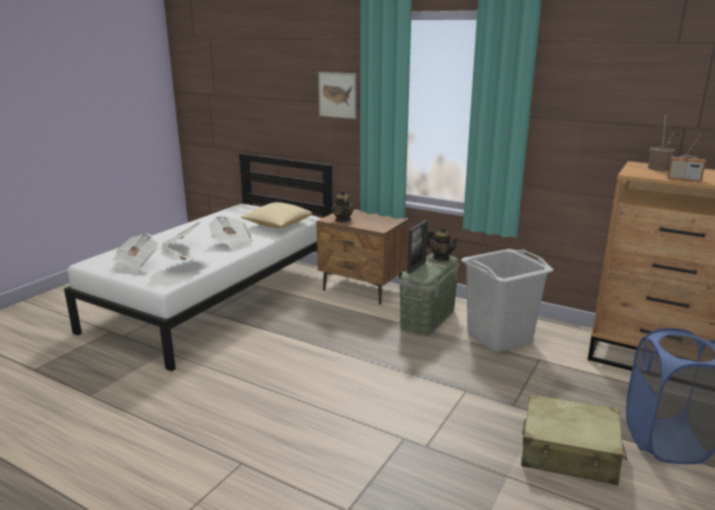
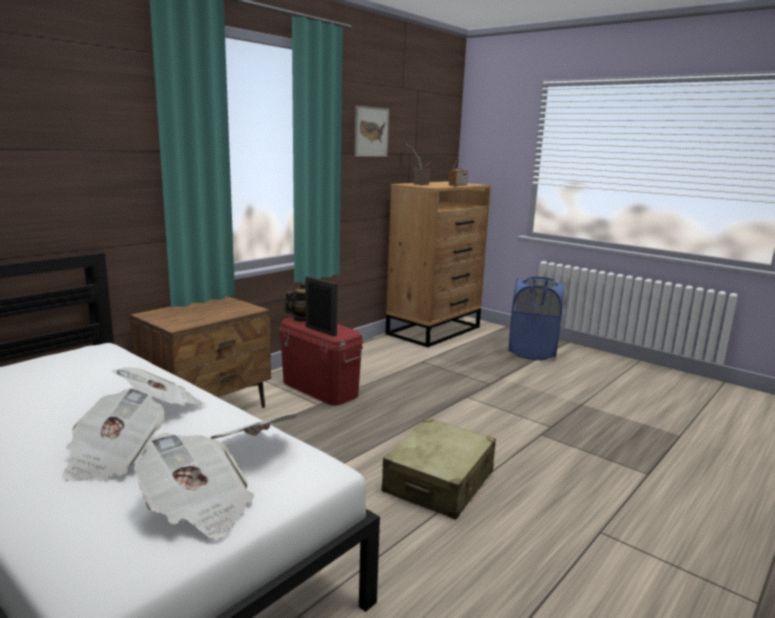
camera: 80 degrees left, 5 degrees down
(277, 225) = (110, 368): pillow -> none
(337, 95) = (96, 136): picture -> picture (371, 132)
(342, 220) = (191, 320): teapot -> none
(427, 318) = (319, 388): green storage box -> red storage box
(499, 338) = (378, 367): grey laundry basket -> none
(569, 452) = (550, 380): beige suitcase -> beige suitcase (439, 482)

